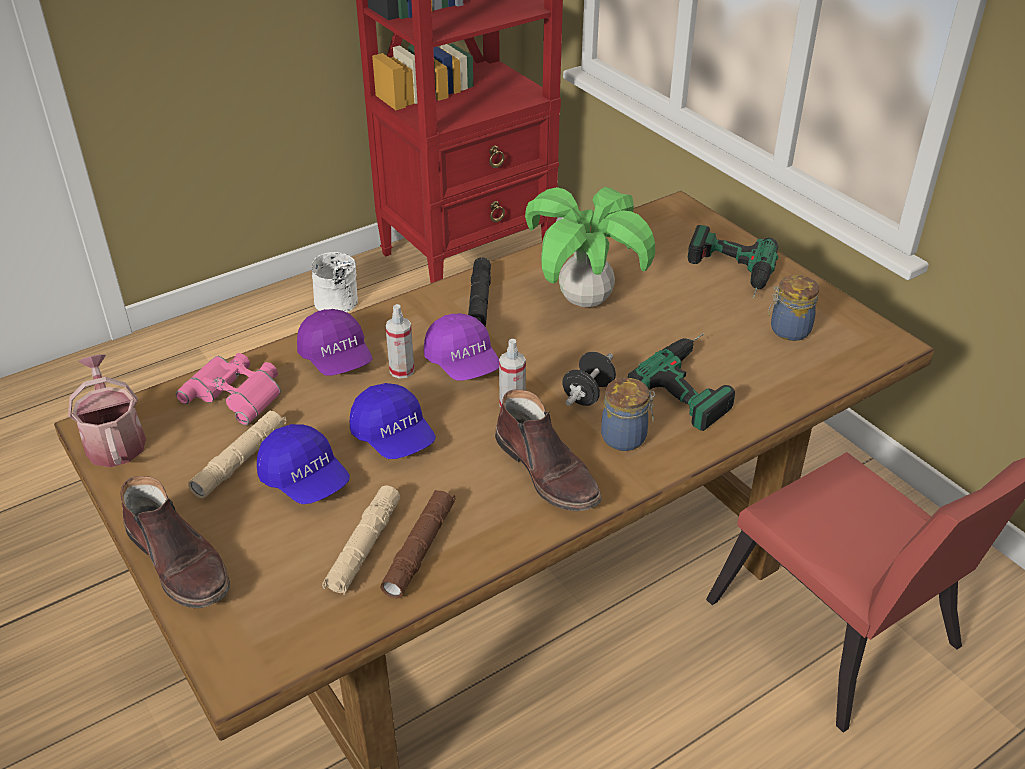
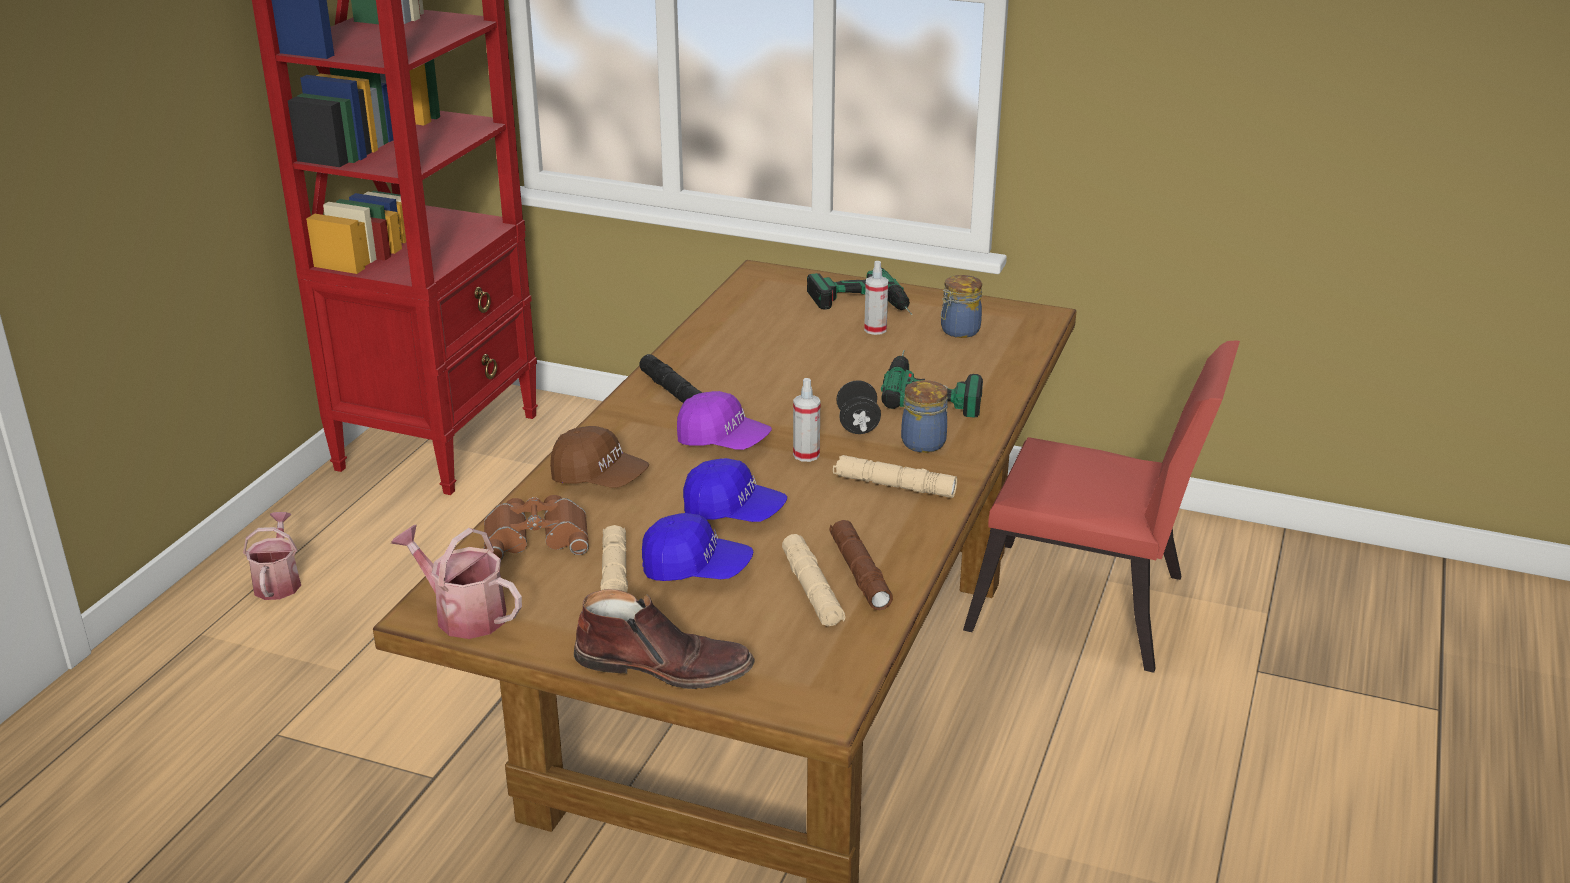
camera: 35 degrees left, 10 degrees down
(237, 393) = (537, 536): pink binoculars -> brown binoculars
(274, 327) = (278, 581): none -> watering can
(337, 359) = (599, 478): purple cap -> brown cap
(339, 306) = (338, 536): white bucket -> none
(402, 370) = (674, 465): spray bottle -> spray bottle (875, 329)
(548, 471) = (894, 485): brown boot -> beige flashlight
(586, 300) = (770, 363): potted plant -> none

